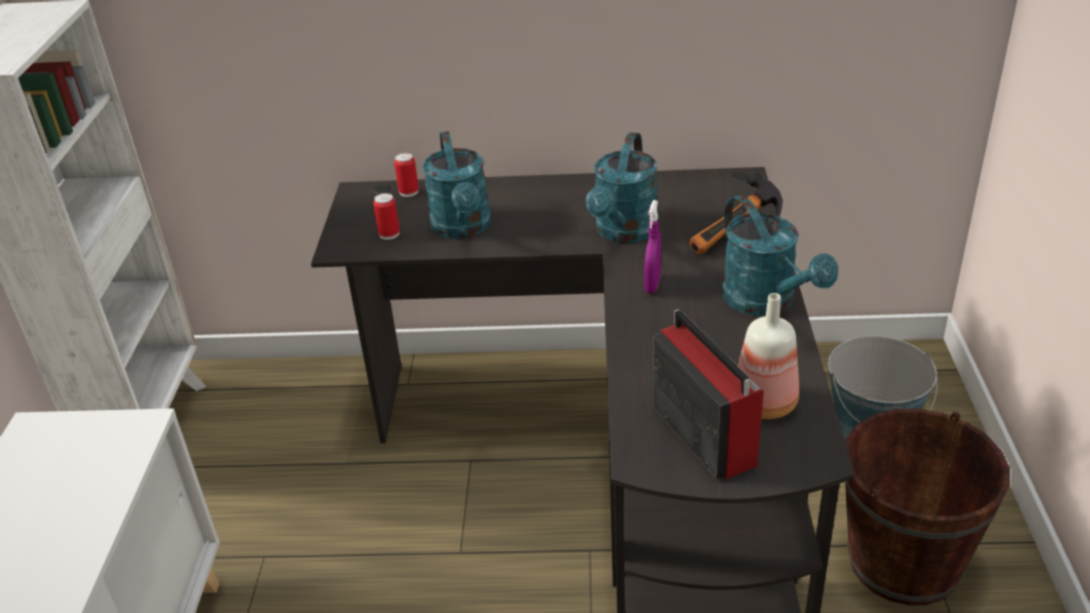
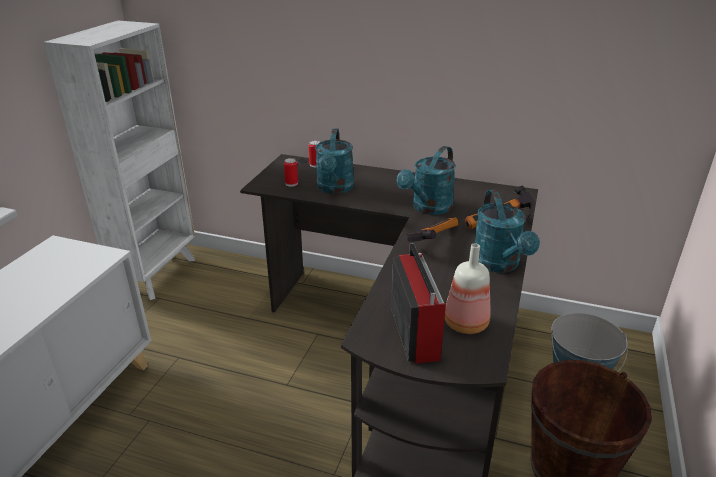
camera: 15 degrees right, 5 degrees down
(652, 285) = (430, 239): purple spray bottle -> hammer

